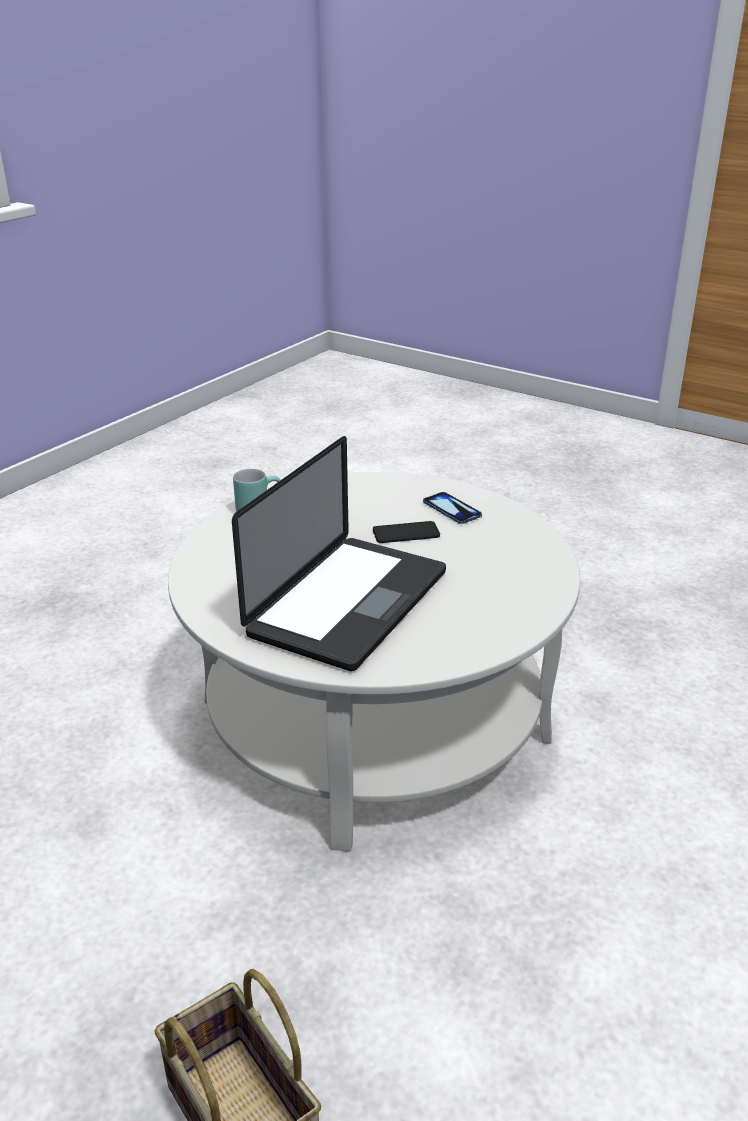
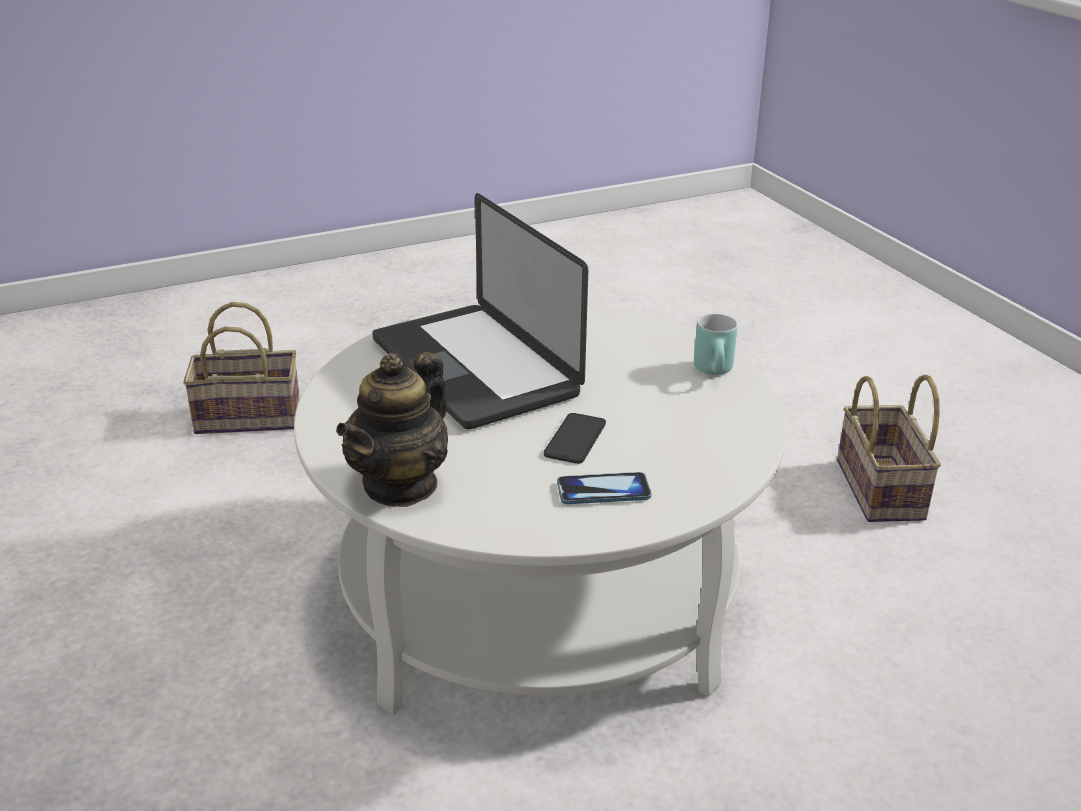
camera: 120 degrees right, 0 degrees up
(123, 605) = (883, 491): none -> basket
(534, 573) = (401, 485): none -> teapot

